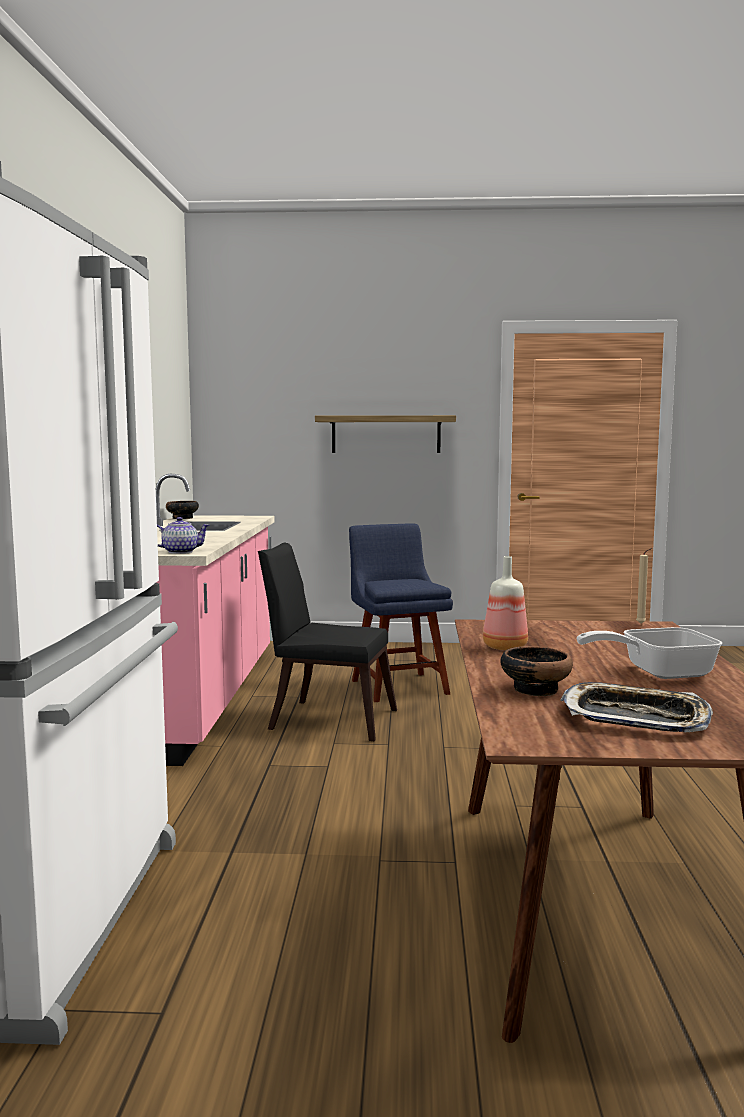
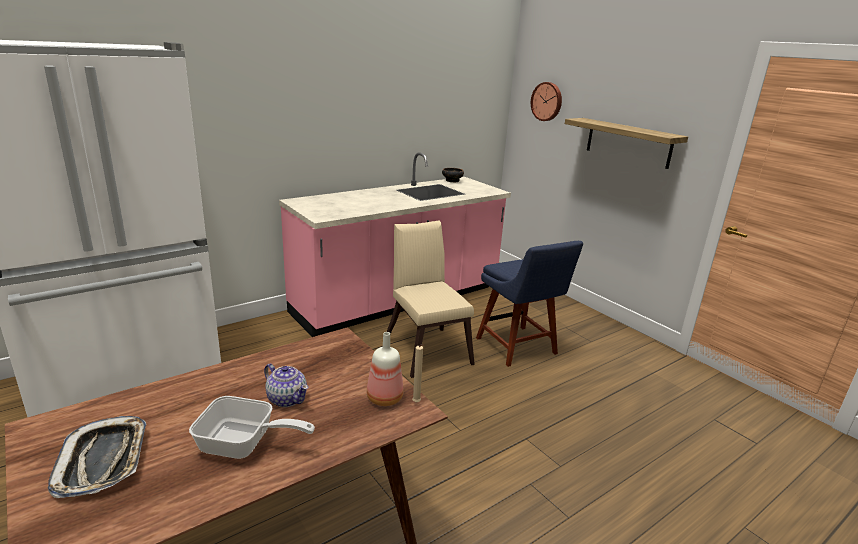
camera: 50 degrees right, 15 degrees up
(180, 552) = (320, 215): teapot -> teapot (287, 398)
(258, 404) = (547, 101): none -> wall clock
(326, 719) = (426, 348): black chair -> beige chair
(397, 685) = (518, 348): blue chair -> blue chair turned 120 degrees clockwise
(504, 647) = (274, 365): bottle -> bottle (383, 398)
(535, 689) = (162, 404): bowl -> none
(657, 672) = (244, 444): frying pan -> frying pan turned 150 degrees clockwise

